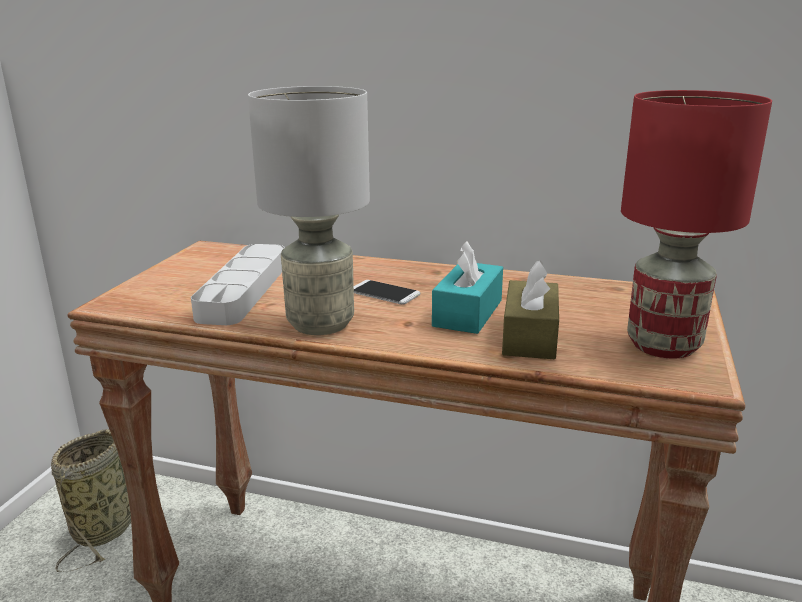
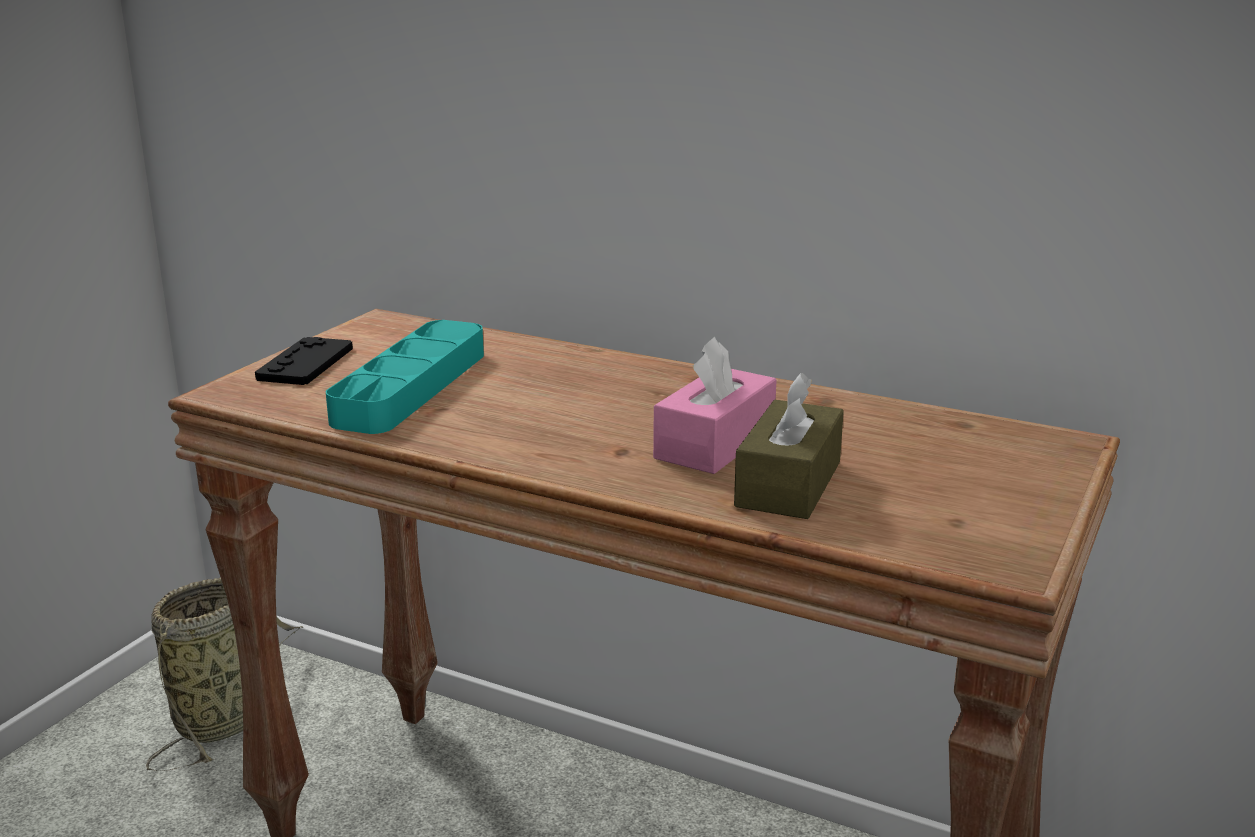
camera: 10 degrees right, 0 degrees up
(162, 280) = (305, 363): none -> black game controller
(244, 290) = (411, 387): grey tray -> turquoise tray
(322, 324) = (500, 442): grey table lamp -> none
(384, 293) = (607, 405): phone -> none
(468, 313) = (715, 443): turquoise tissue box -> pink tissue box
(664, 346) = (983, 514): red table lamp -> none

